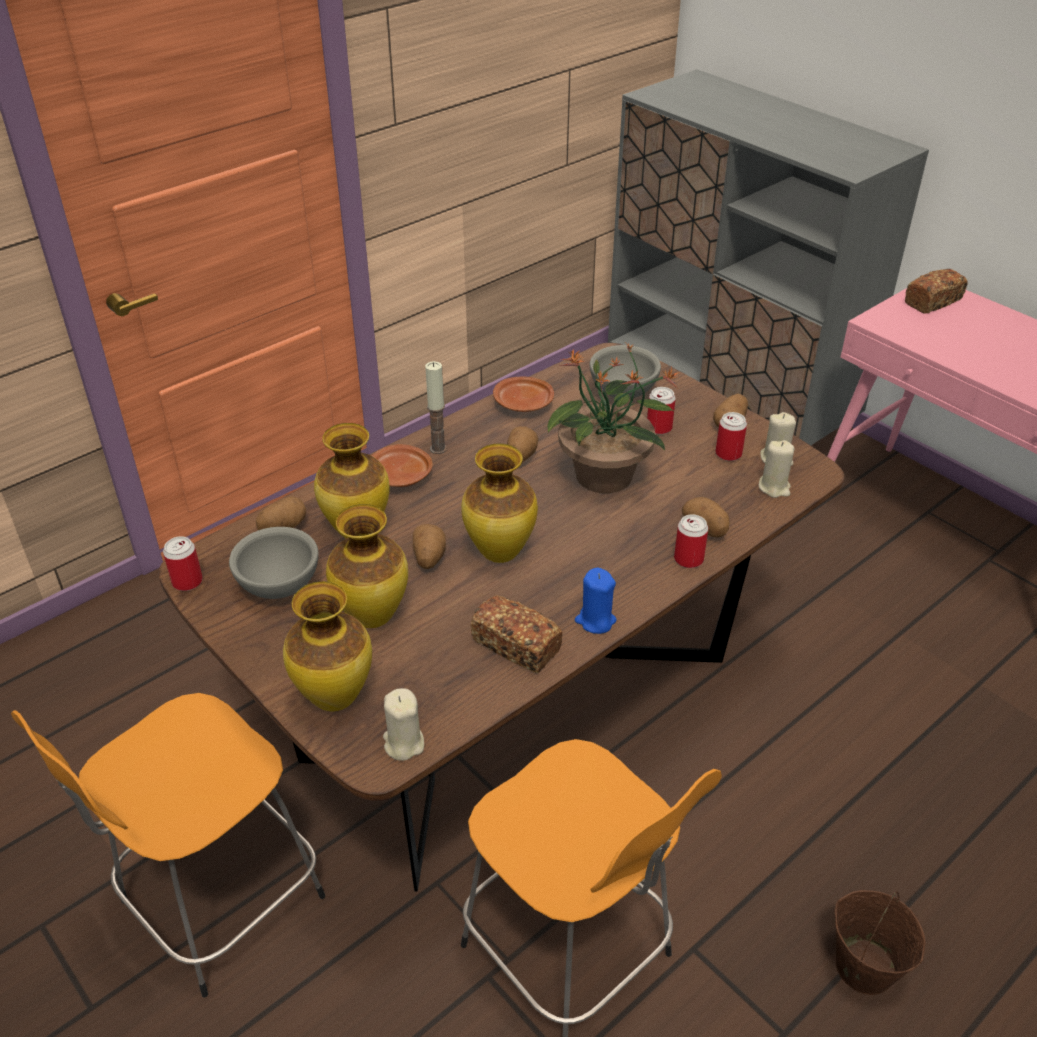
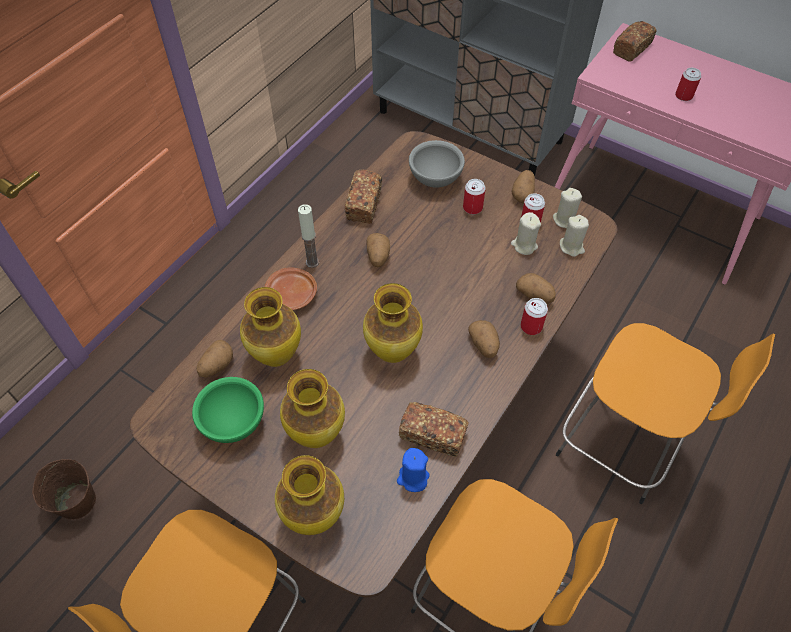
camera: 15 degrees left, 15 degrees up
(187, 581) = (158, 436): can -> can (683, 96)
(280, 585) = (234, 421): grey bowl -> green bowl
(403, 743) = (379, 544): beige candle -> beige candle (524, 245)
(429, 558) = (340, 369): potato -> potato (484, 345)
(524, 404) = (364, 205): brown plate -> bread
(595, 620) = (482, 398): blue candle -> blue candle (413, 478)
(605, 477) = (447, 263): potted plant -> none
(828, 810) = (621, 446): none -> orange stool
(863, 966) = (671, 554): brown bucket -> brown bucket (76, 501)

